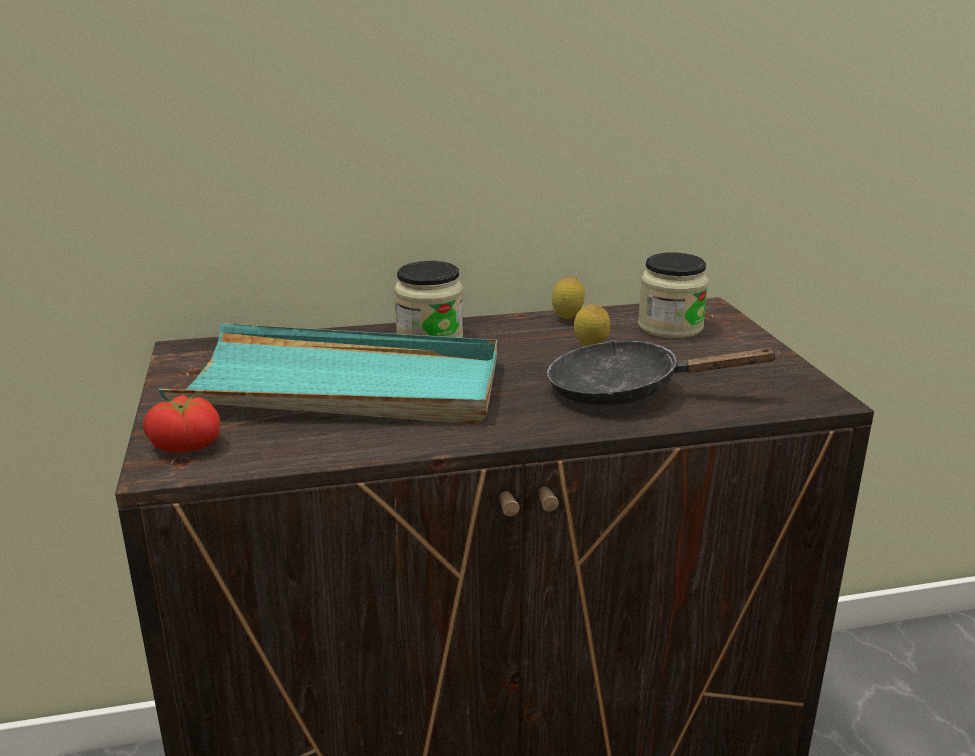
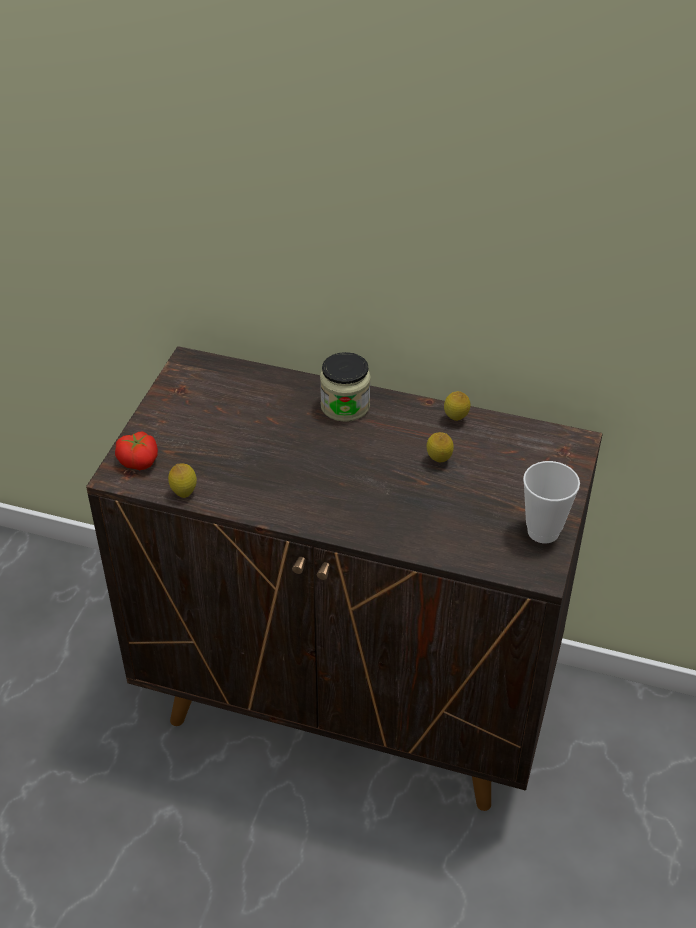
camera: 30 degrees right, 20 degrees up
(290, 456) = (184, 493): none -> lemon
(343, 386) = (254, 439): turquoise tray -> none
(626, 391) = (420, 513): black frying pan -> none
(670, 327) = (520, 457): jar -> none
(775, 369) = (543, 531): none -> cup

